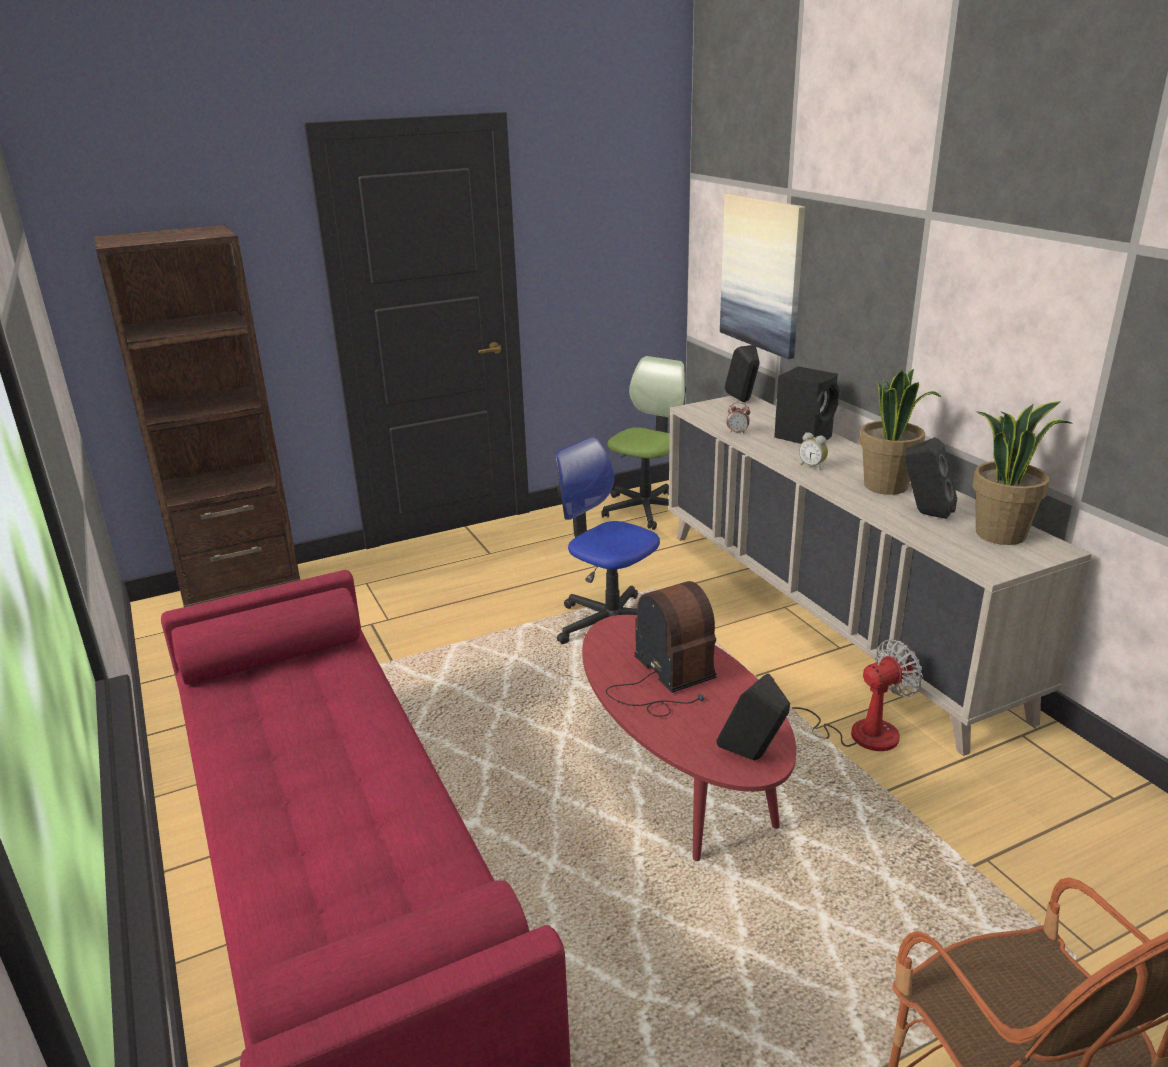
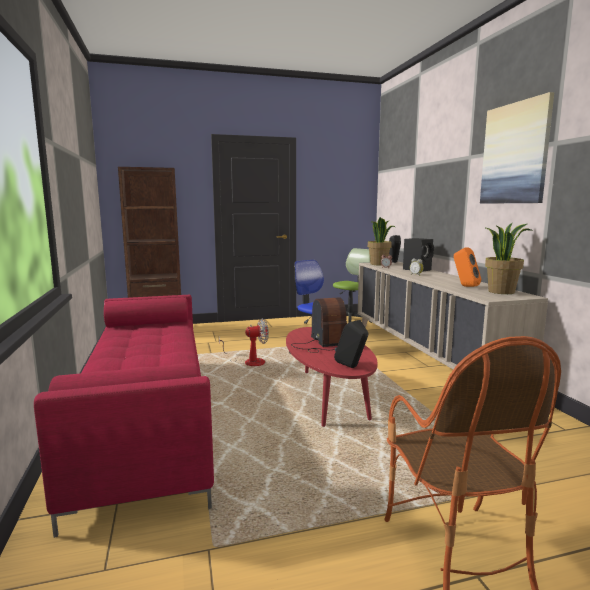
camera: 10 degrees right, 15 degrees down
(762, 274) = (404, 205): picture -> picture (515, 154)
(856, 731) = (426, 393): fan -> fan (249, 361)
(887, 486) = (450, 280): potted plant -> potted plant (379, 264)
(925, 514) = (465, 286): black speaker -> orange speaker

